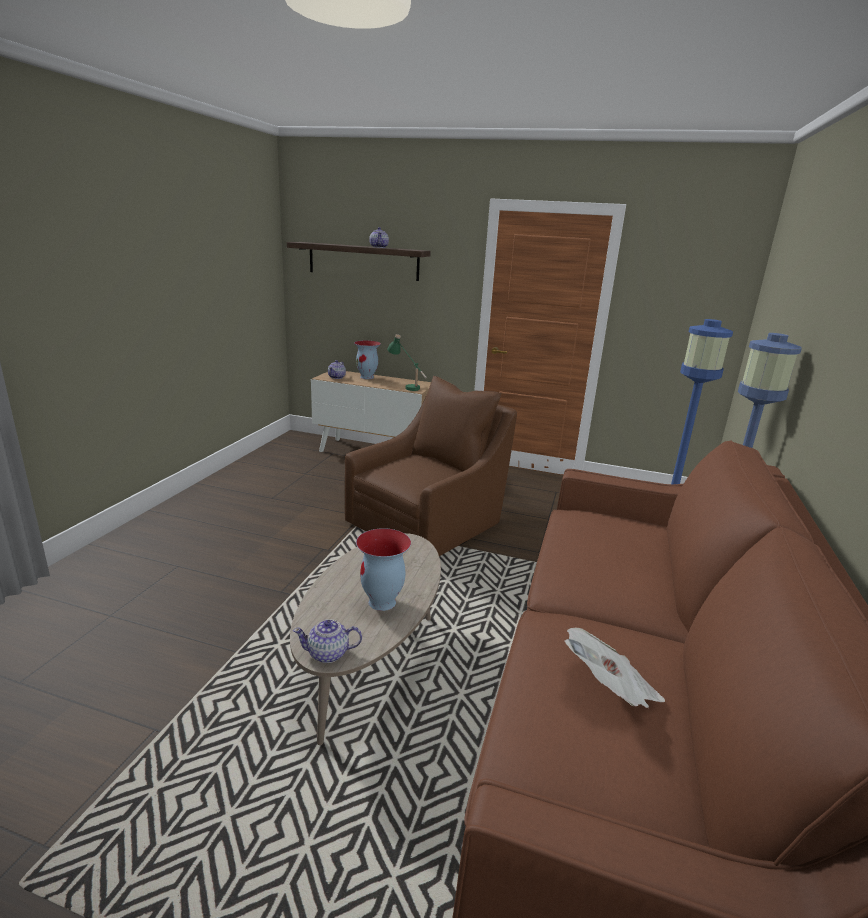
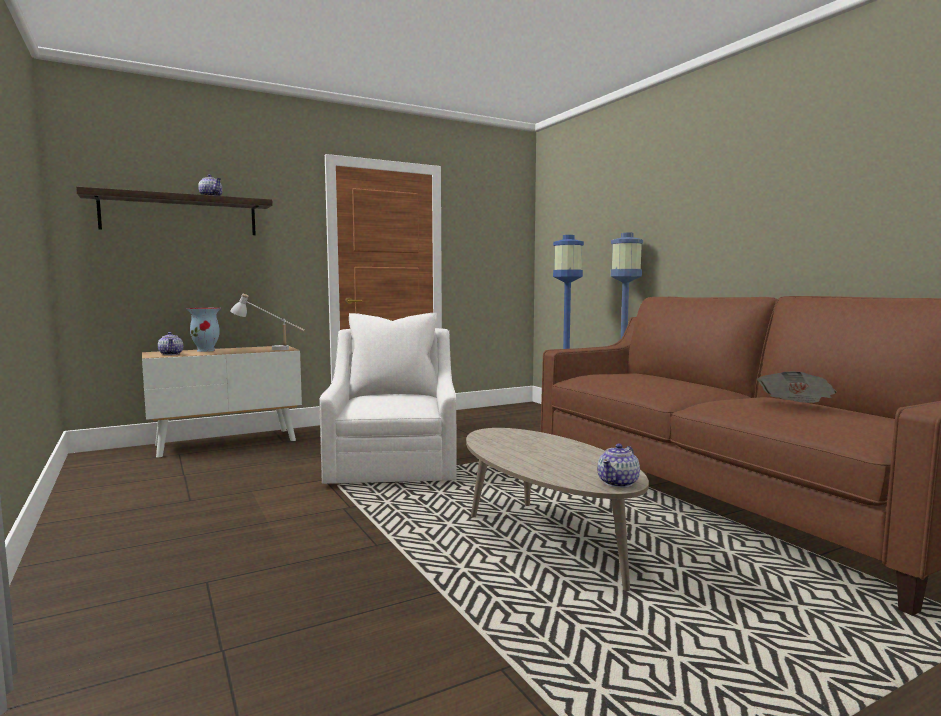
camera: 45 degrees left, 15 degrees down
(382, 602) = (571, 455): vase -> none
(406, 386) = (269, 349): green table lamp -> white table lamp
(428, 522) = (394, 463): brown armchair -> white armchair

